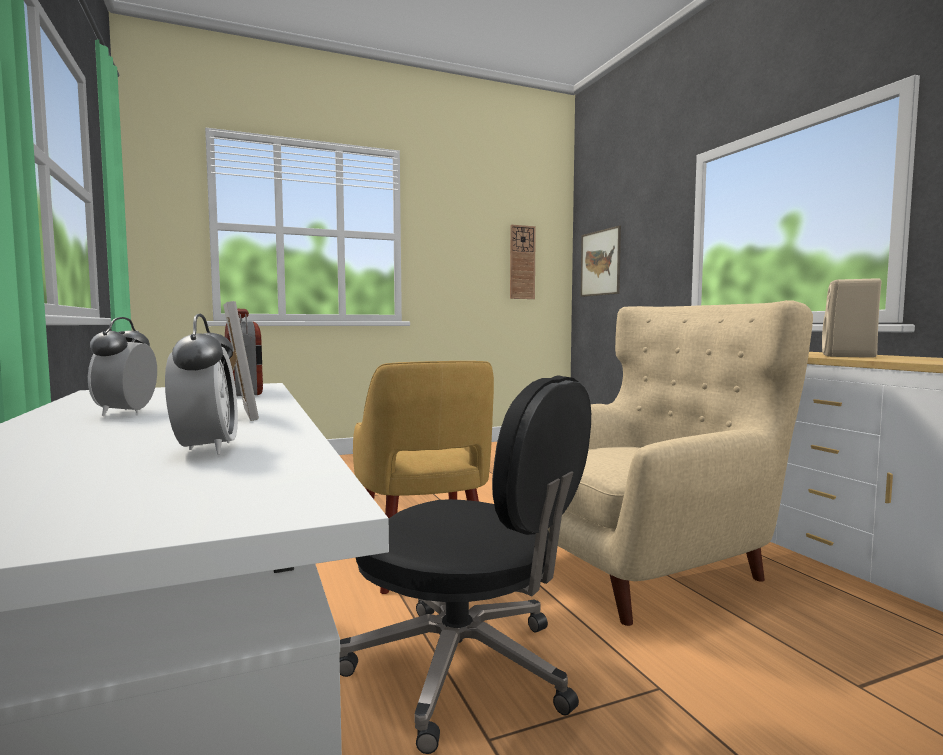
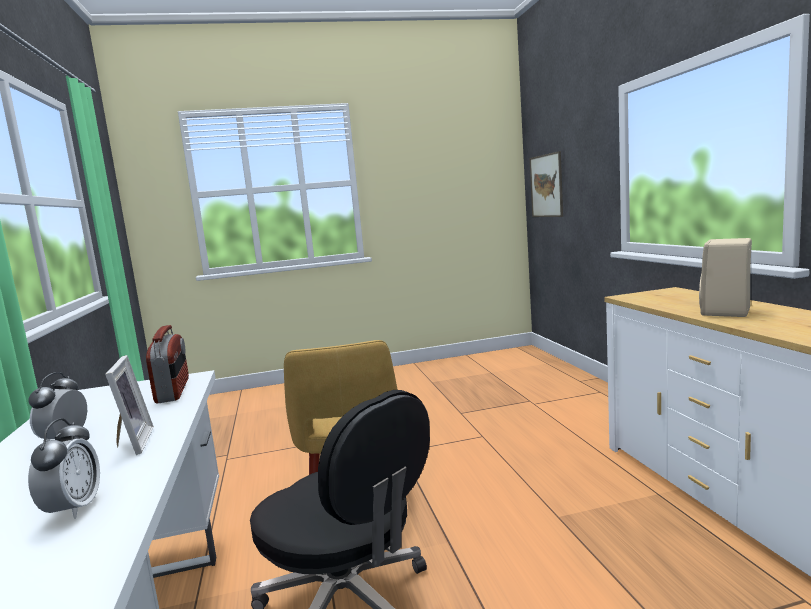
camera: 10 degrees right, 5 degrees up
(522, 262) = (474, 190): wall clock -> none
(644, 566) = (538, 502): beige armchair -> none

